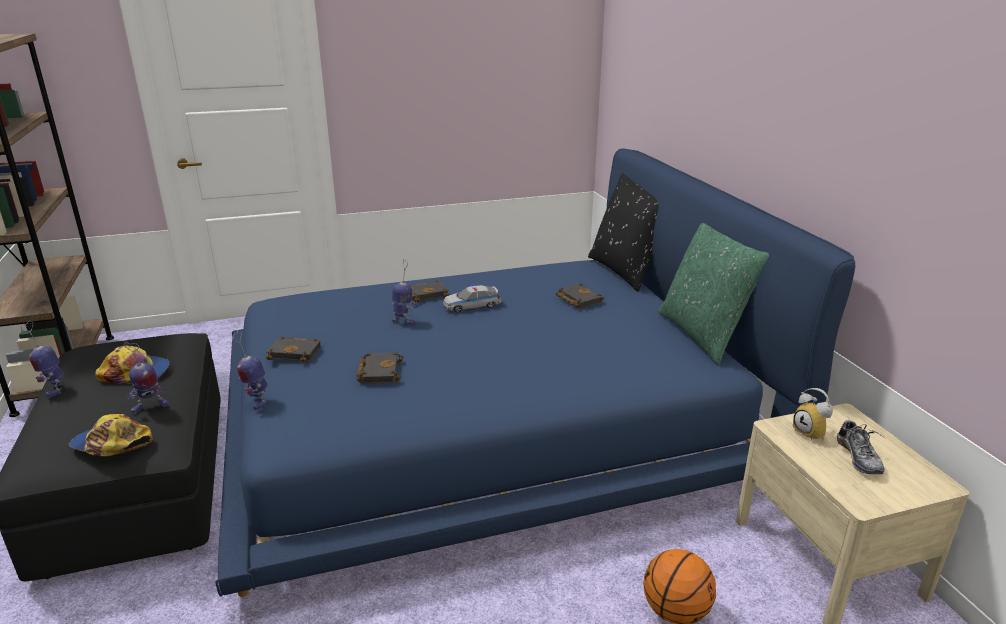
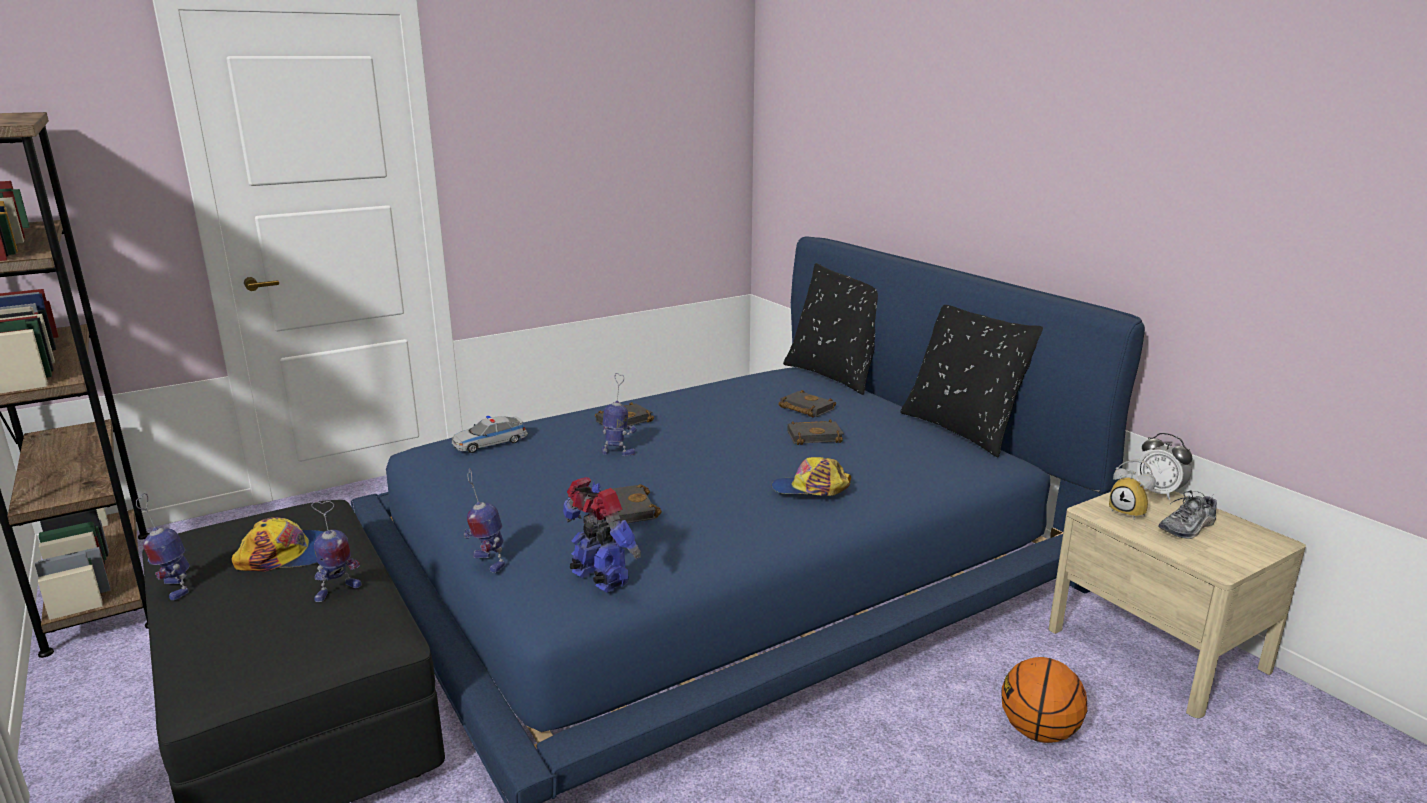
camera: 15 degrees left, 5 degrees down
(111, 444) = (314, 642): cap -> cap (810, 490)
(296, 353) = (504, 502): black book -> black book (815, 436)
(322, 428) = (599, 579): none -> toy robot
(472, 306) = (688, 427): toy car -> toy car (490, 443)
(703, 334) = (963, 430): green pillow -> black pillow
(854, 418) = (1159, 492): none -> alarm clock
(858, 457) = (1187, 528): shoe -> shoe turned 75 degrees clockwise

